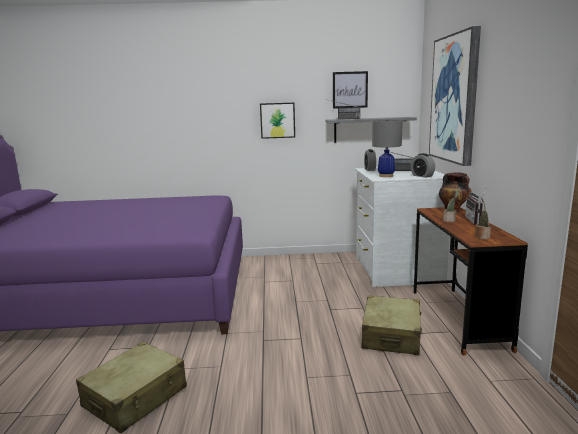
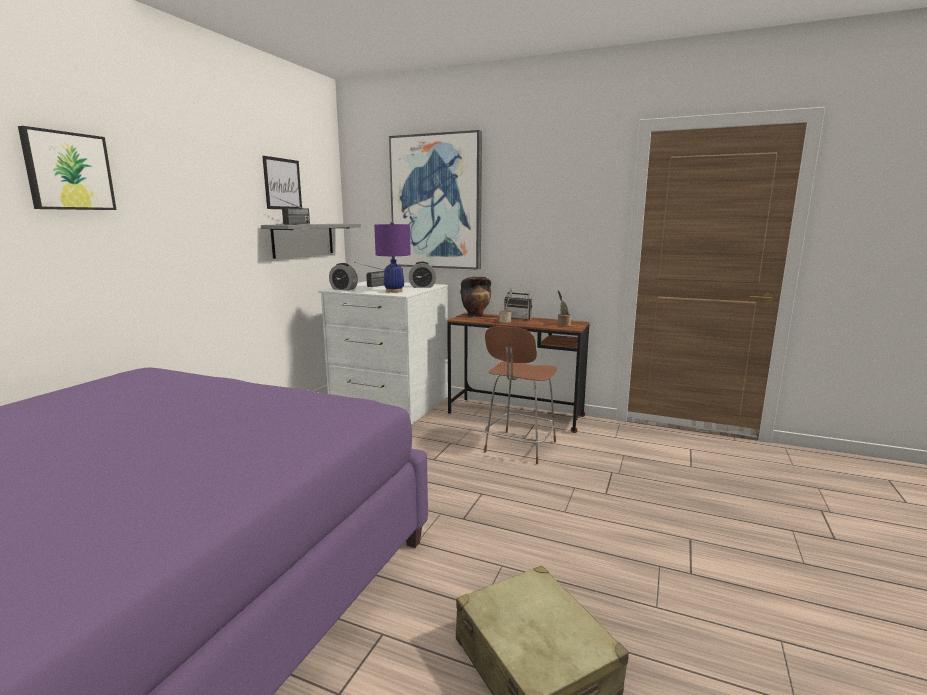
camera: 65 degrees left, 0 degrees up
(277, 120) = (200, 224): picture -> picture (68, 171)
(386, 176) = (394, 291): grey table lamp -> purple table lamp
(391, 335) = (519, 448): beige suitcase -> brown chair

